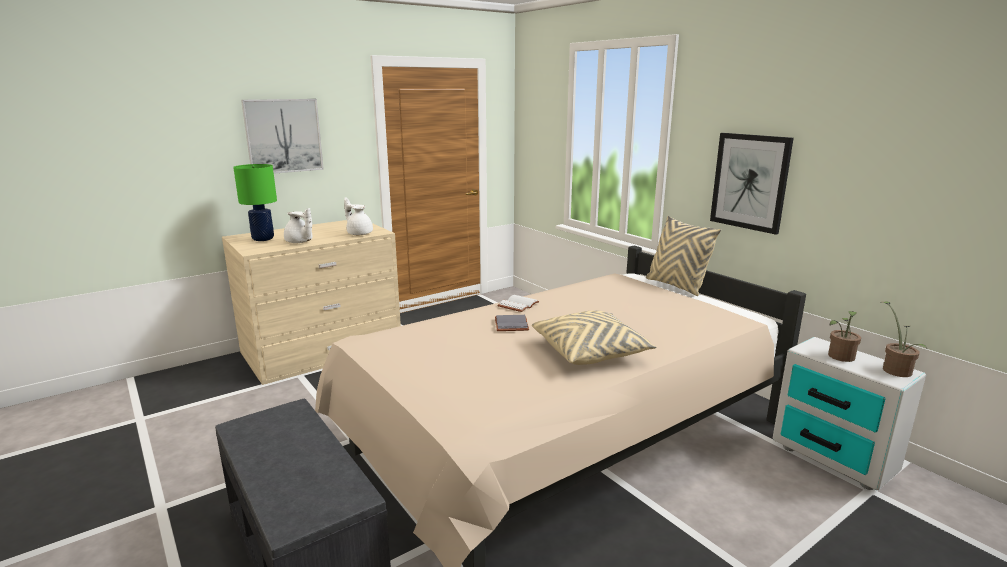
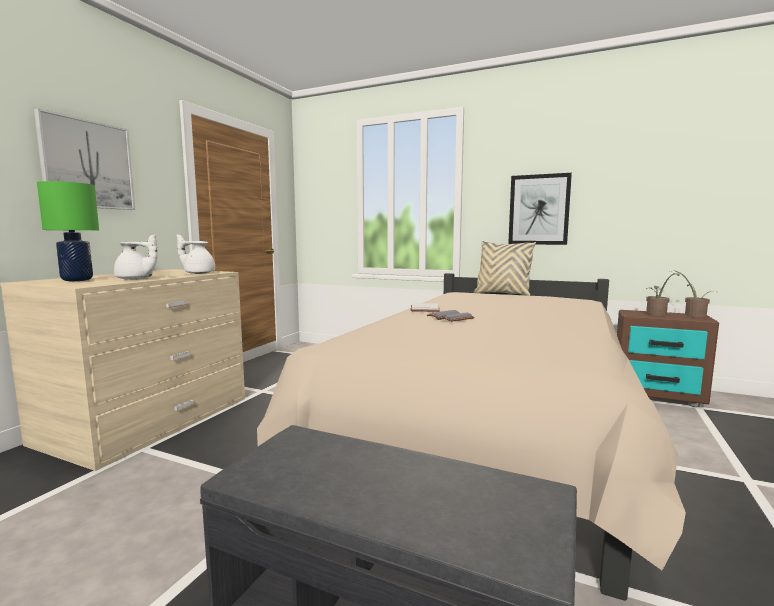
camera: 30 degrees left, 10 degrees down
(590, 352) = (549, 322): beige pillow -> none
(831, 462) = (657, 398): white nightstand -> brown nightstand

